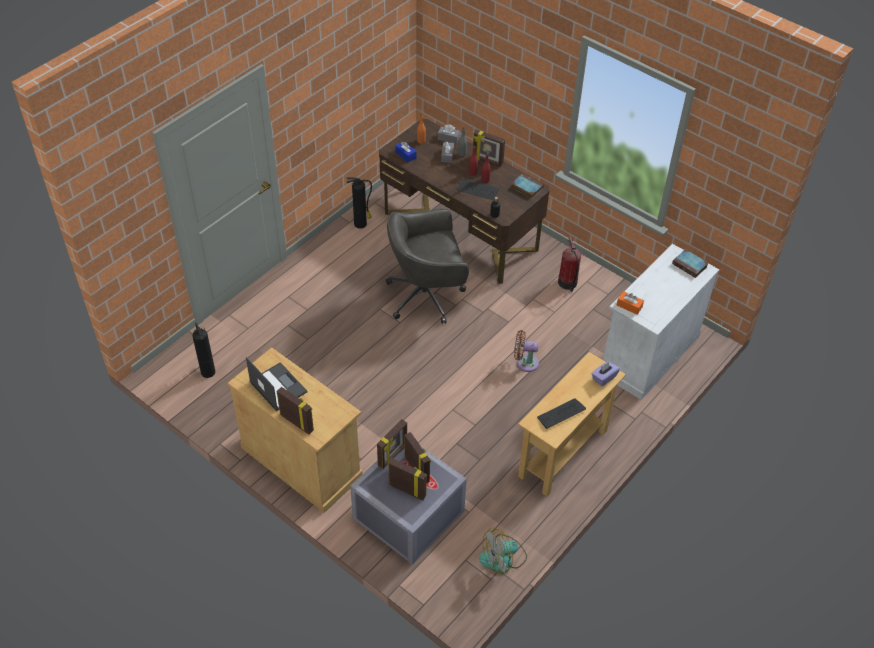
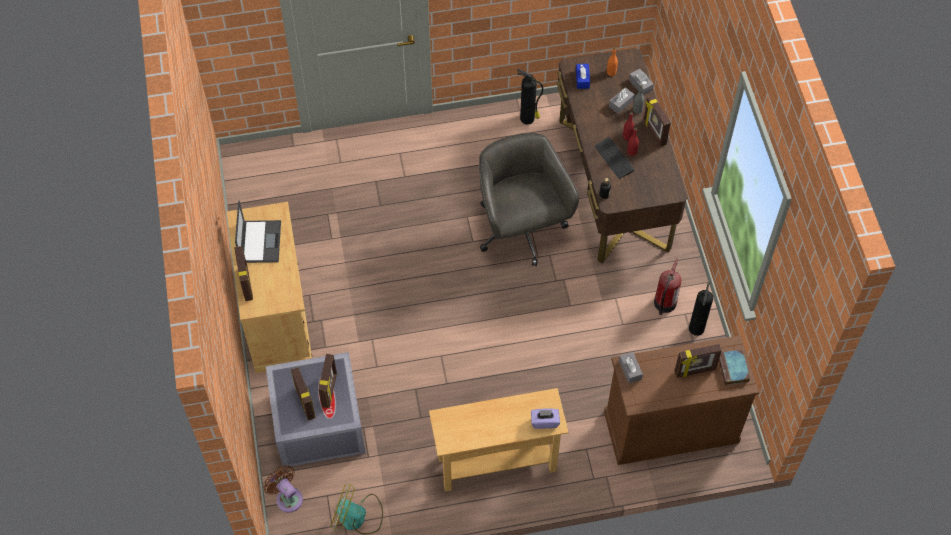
camera: 40 degrees right, 10 degrees up
(208, 371) = (275, 182): fire extinguisher -> fire extinguisher (696, 328)
(393, 455) = (322, 364): picture frame -> picture frame (695, 371)
(427, 295) = (521, 230): grey office chair -> grey office chair turned 45 degrees clockwise
(524, 362) = (546, 355): brown fan -> brown fan (287, 497)
(526, 187) = (663, 184): book -> none
(561, 414) = (473, 428): keyboard -> none
(629, 306) = (630, 370): orange tissue box -> grey tissue box
(648, 354) = (671, 426): white cabinet -> brown cabinet

